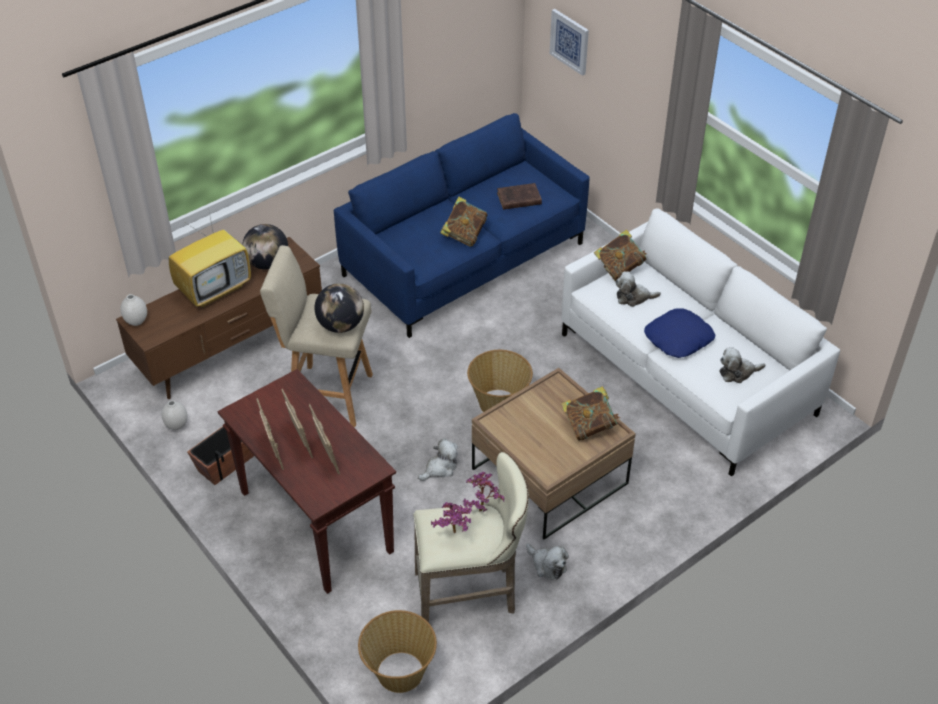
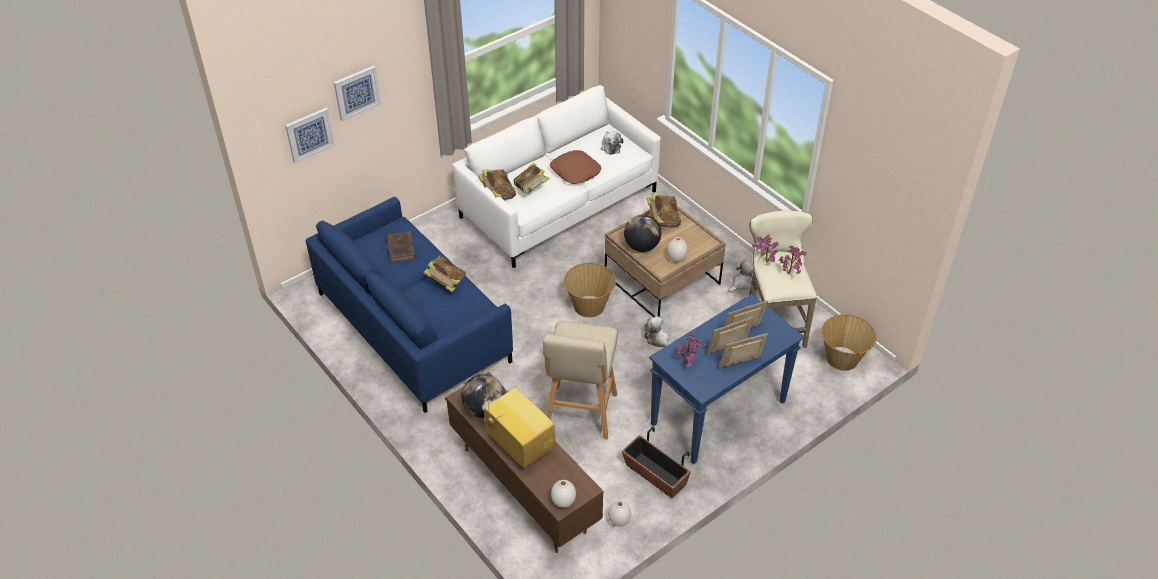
camera: 90 degrees left, 0 degrees up
(281, 402) = (688, 363): none -> potted plant
(314, 521) = (718, 414): brown console table -> blue console table
(341, 325) = (594, 334): globe -> globe (641, 246)
(515, 437) = (676, 259): none -> white vase
(616, 45) = (356, 92): none -> picture
(633, 297) = (531, 190): plush toy -> book
(678, 338) = (575, 171): blue pillow -> brown pillow

